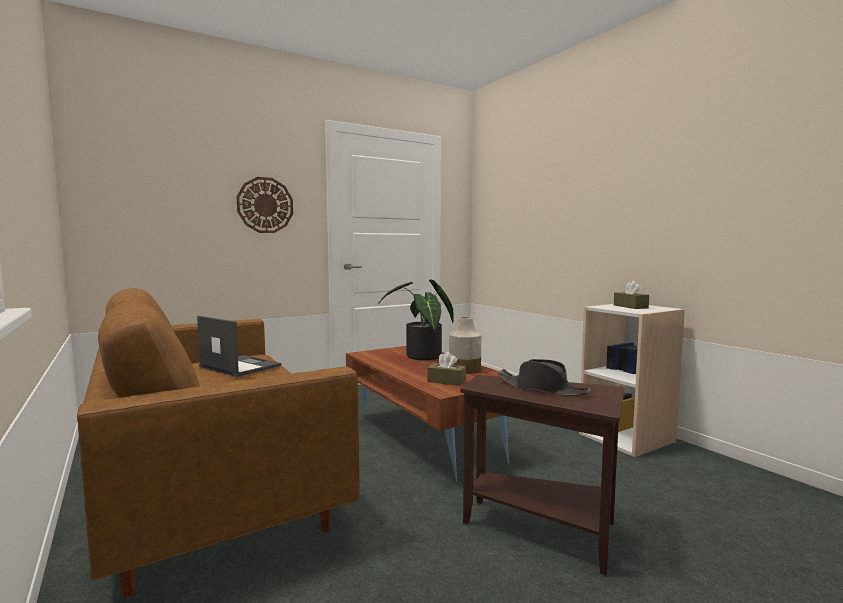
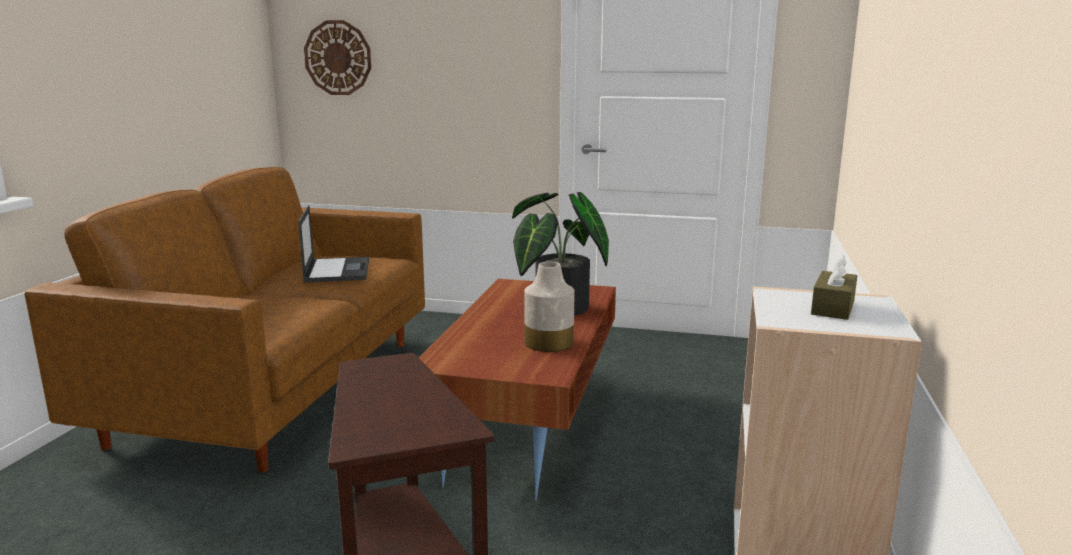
camera: 45 degrees right, 10 degrees up
(265, 205) = (473, 58): wall clock -> wall clock (338, 58)
(446, 381) = (478, 351): brown tissue box -> none
(542, 388) = (400, 395): black hat -> none

